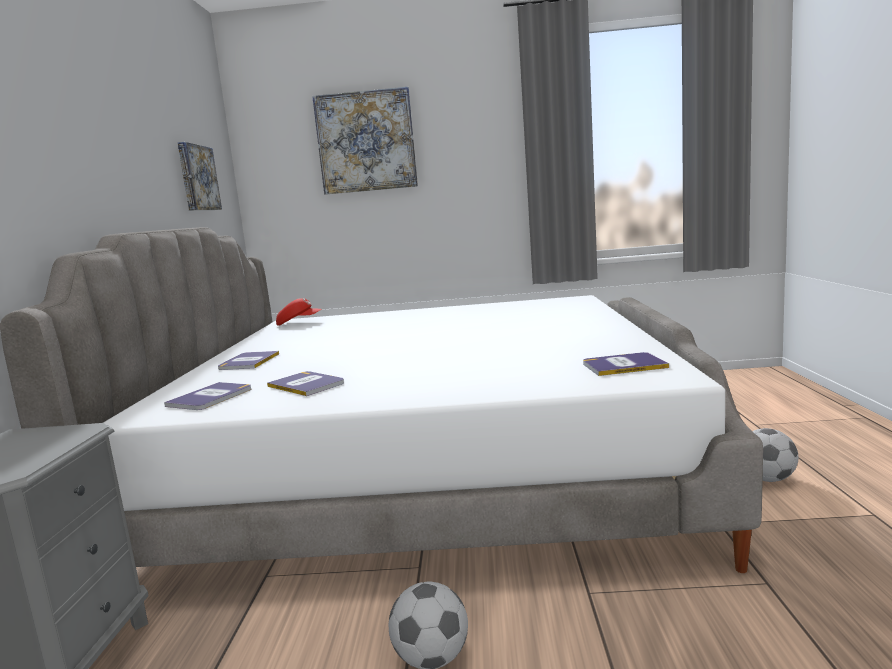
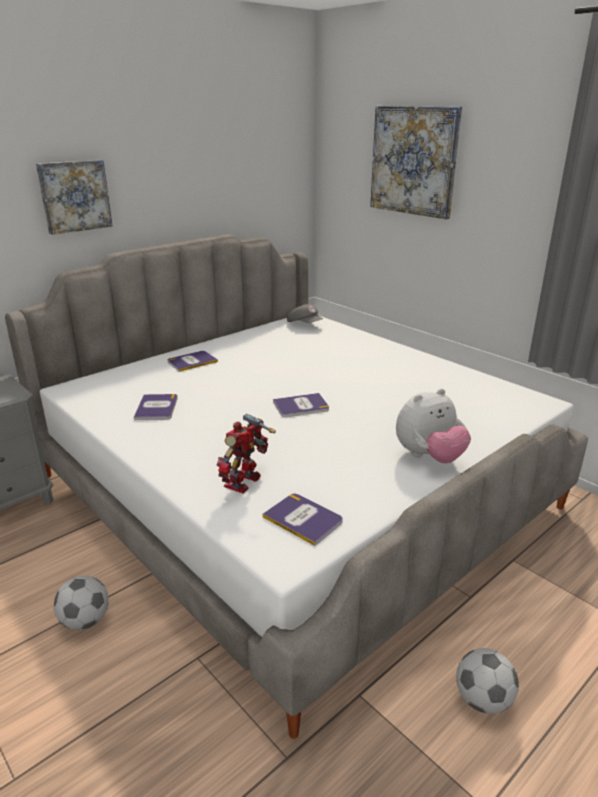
camera: 45 degrees right, 15 degrees up
(197, 178) = (248, 186): picture -> picture (74, 196)
(210, 397) = (112, 391): book -> book (301, 406)
(299, 323) = (305, 324): red cap -> grey cap
(530, 373) = (245, 482): none -> toy robot
(596, 326) = (429, 457): none -> plush toy

